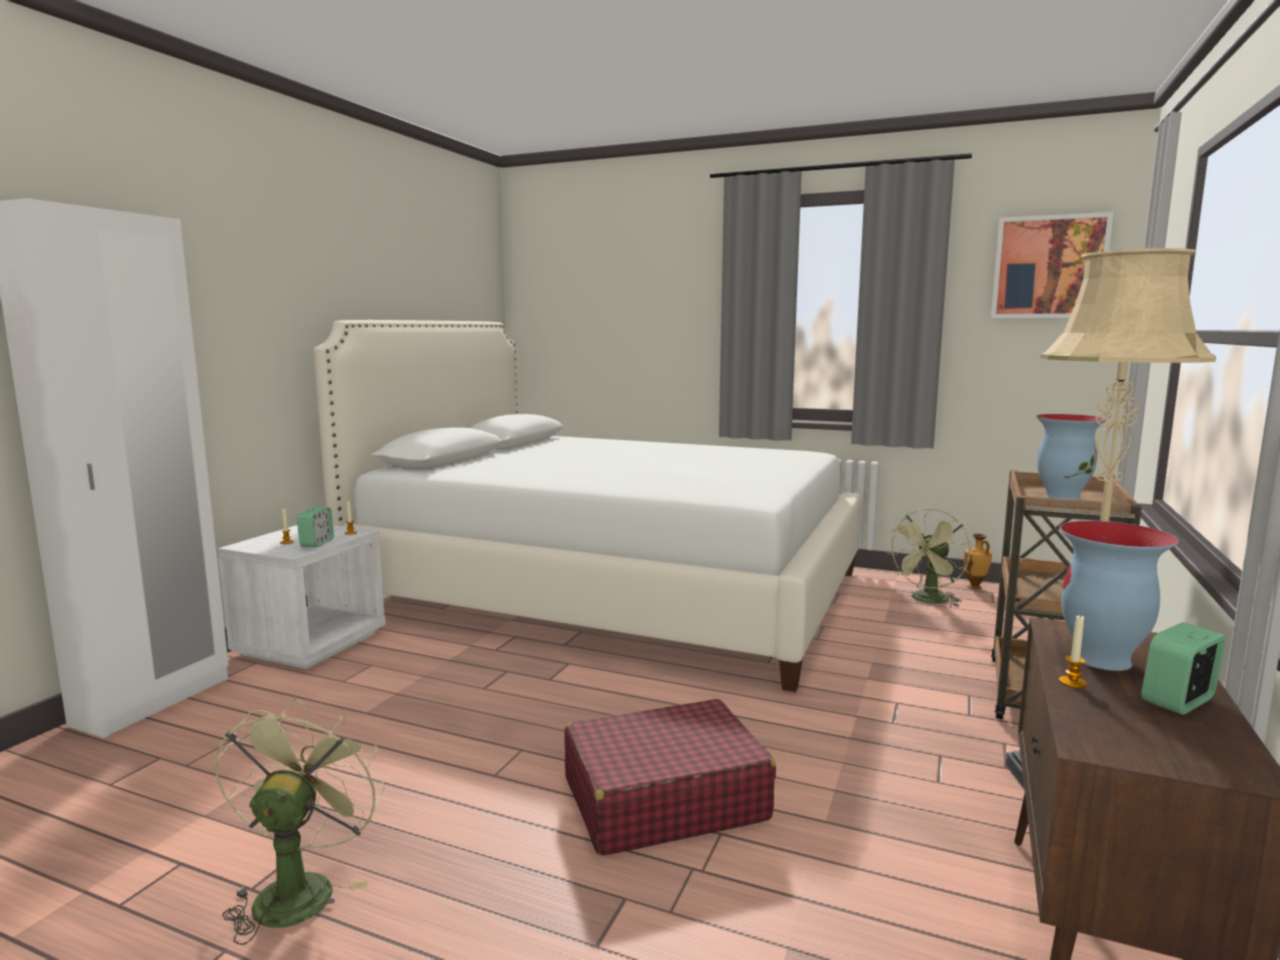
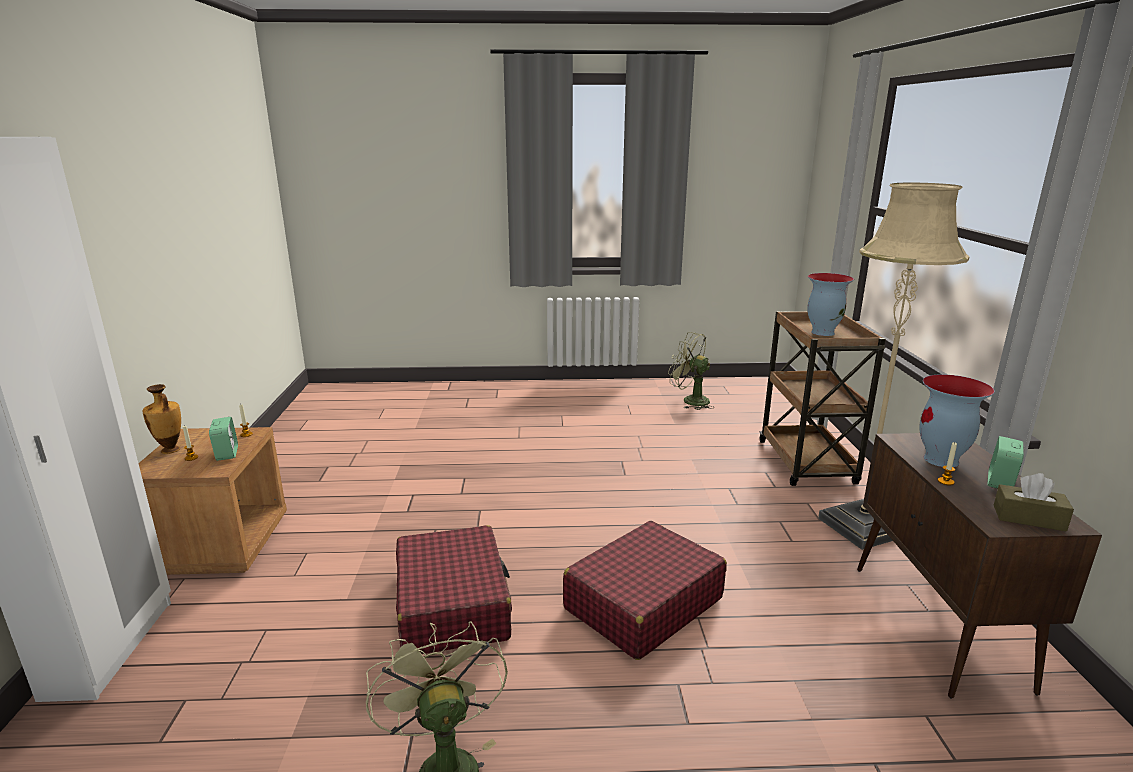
camera: 25 degrees left, 10 degrees up
(311, 643) = (222, 545): white nightstand -> brown nightstand
(456, 743) = (453, 605): none -> red suitcase
(612, 591) = (457, 434): white bed -> none
(928, 601) = (690, 400): green fan -> green fan turned 105 degrees clockwise
(975, 587) = (710, 384): vase -> vase (170, 450)
(1049, 267) = (757, 143): picture -> none
(1171, 751) = (1029, 518): none -> brown tissue box

